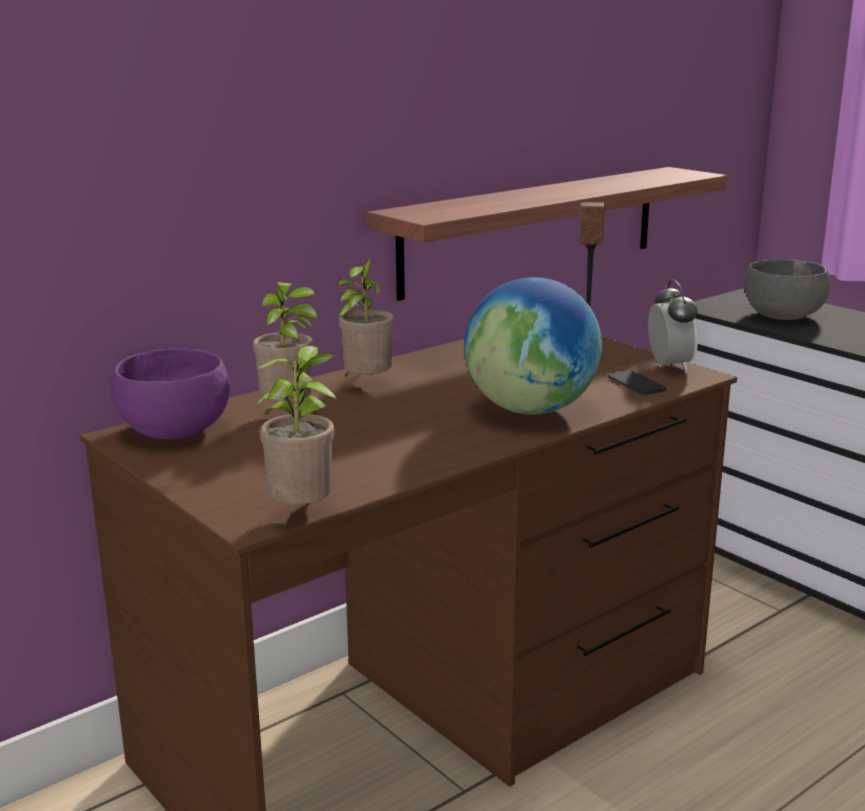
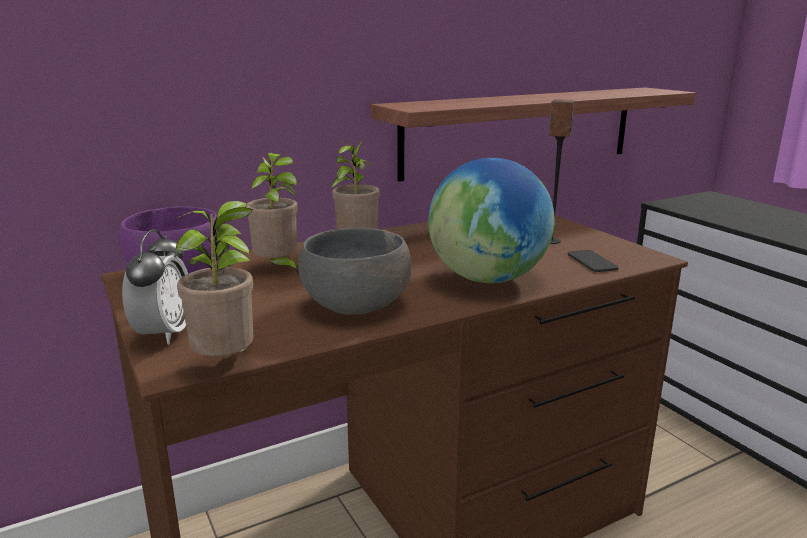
camera: 10 degrees right, 0 degrees up
(669, 366) = (626, 248): alarm clock -> alarm clock (164, 334)
(784, 315) = (737, 213): grey bowl -> grey bowl (357, 304)

